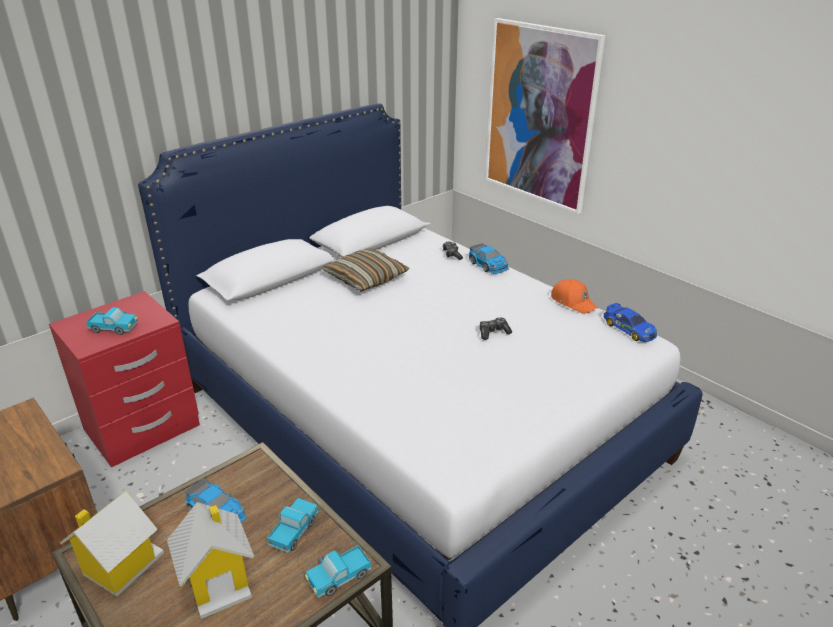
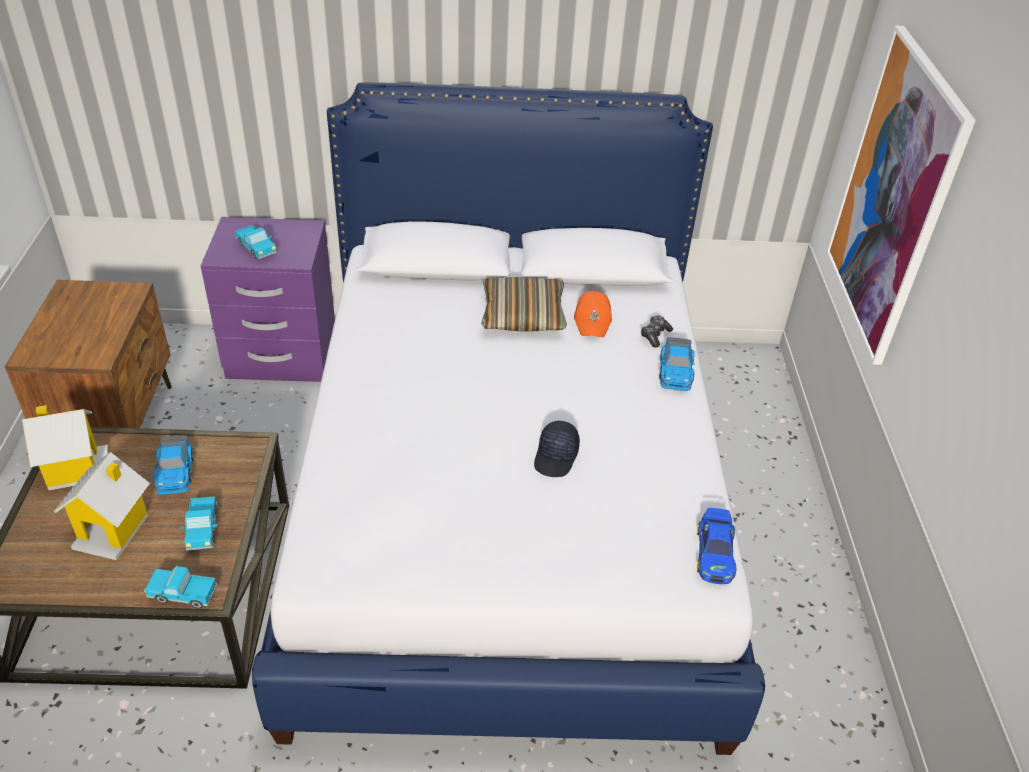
camera: 40 degrees right, 10 degrees up
(143, 428) = (282, 357): red nightstand -> purple nightstand
(294, 531) = (203, 530): toy truck -> toy truck turned 105 degrees clockwise
(493, 332) = (556, 457): game controller -> black cap
(573, 302) = (703, 477): orange cap -> orange cap (593, 320)

